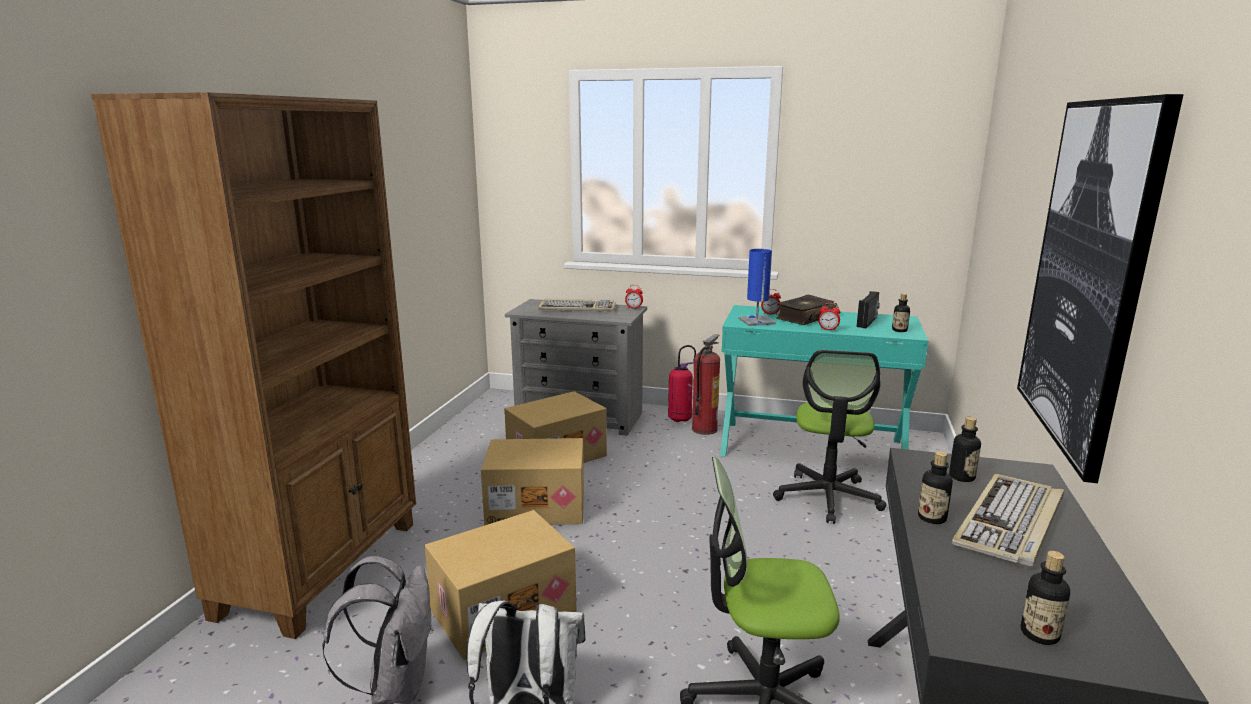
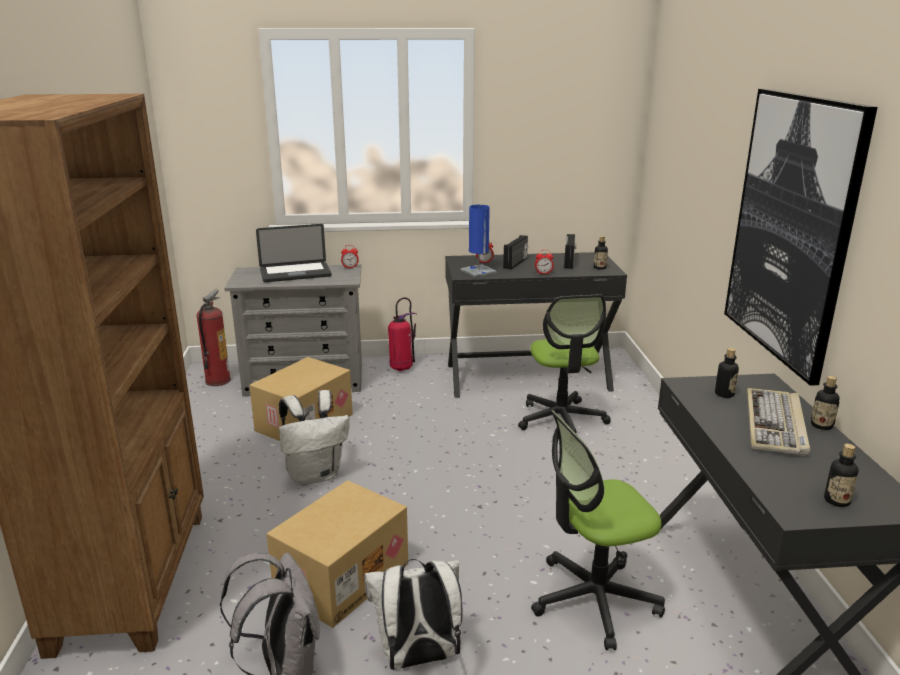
camera: 20 degrees left, 5 degrees up
(537, 506) = (315, 475): cardboard box -> white backpack
(578, 308) = (295, 273): keyboard -> laptop
(704, 429) = (427, 374): fire extinguisher -> fire extinguisher (218, 380)
(804, 318) = (516, 263): book -> radio
(812, 447) = (527, 377): turquoise desk -> black desk
(932, 518) = (725, 430): bottle -> bottle (821, 425)

